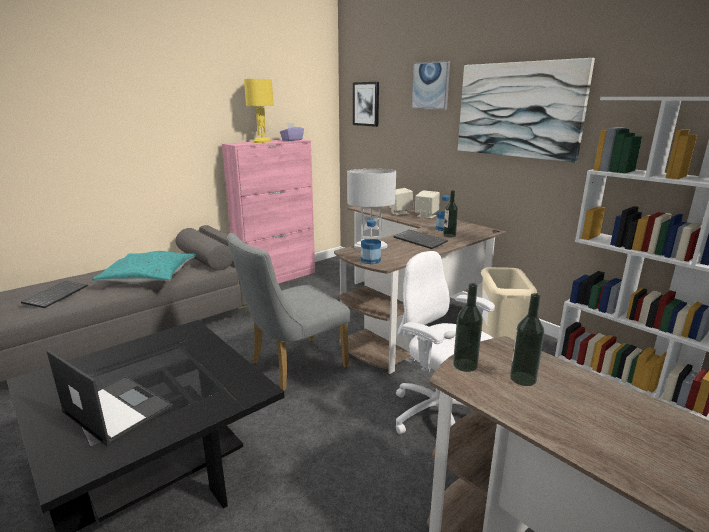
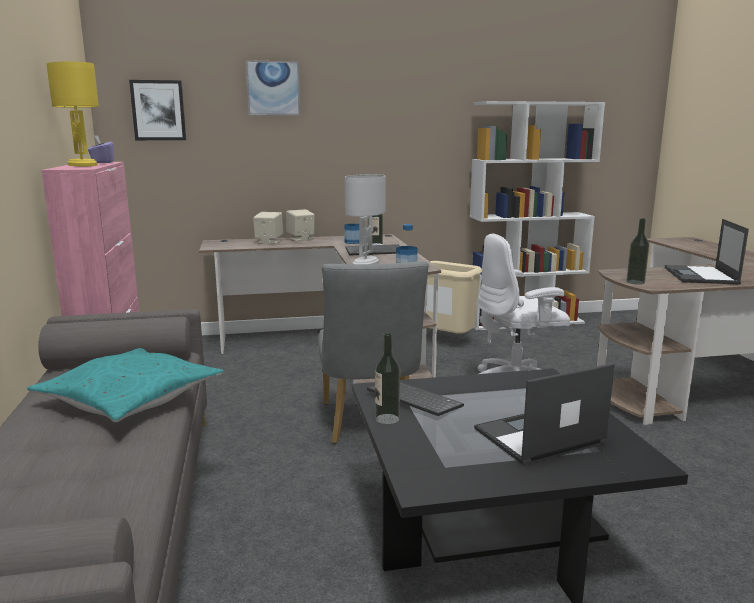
camera: 60 degrees left, 5 degrees down
(56, 295) = (81, 473): keyboard -> keyboard (412, 400)
(518, 110) = (386, 114): picture -> none
(523, 378) = (658, 277): bottle -> bottle (387, 419)
(588, 414) = (701, 276): none -> laptop

